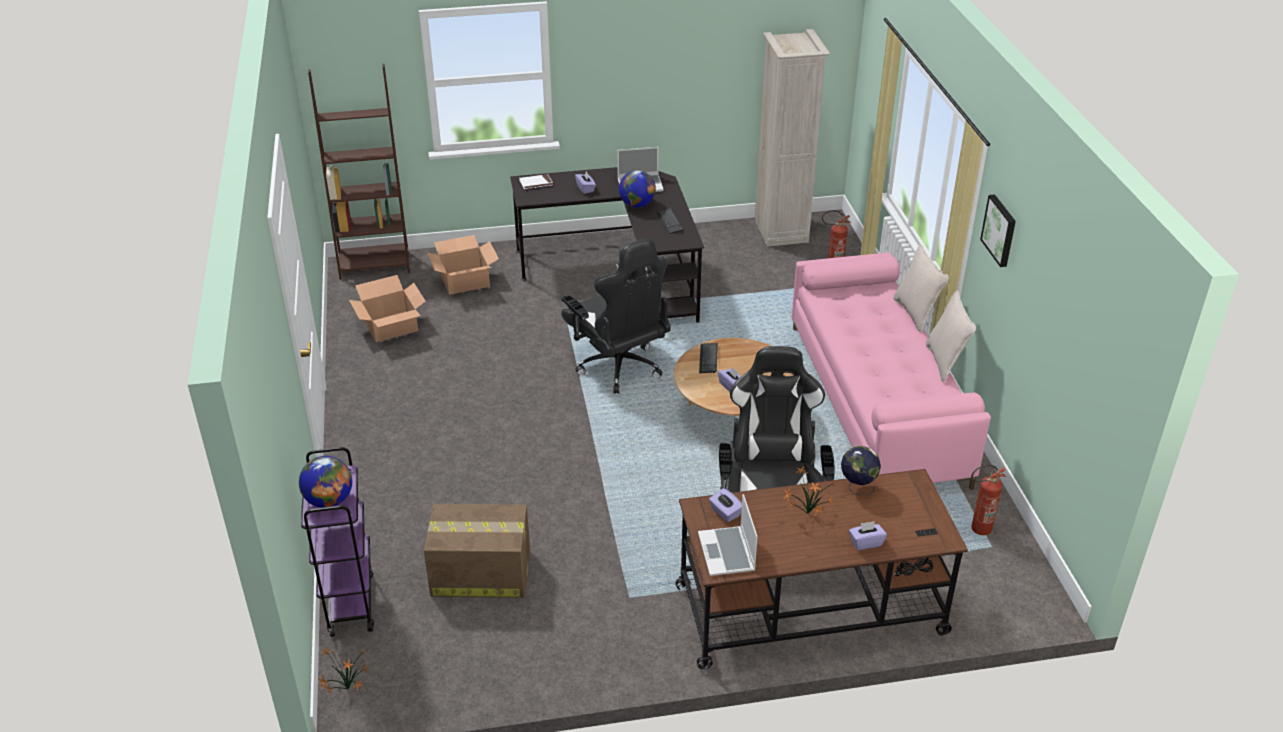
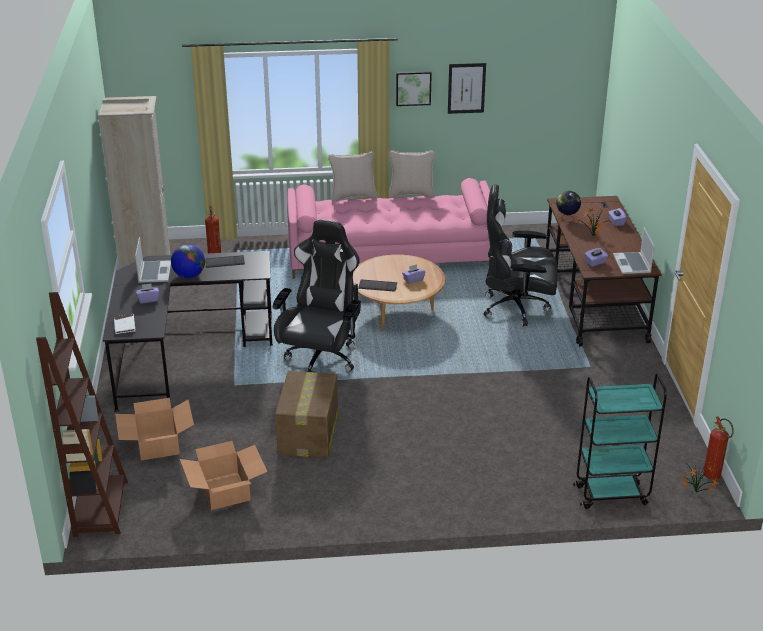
camera: 85 degrees left, 5 degrees down
(329, 500) = (630, 398): globe -> none
(350, 604) = (611, 496): purple cart -> turquoise cart
(479, 573) = (571, 432): cardboard box -> cardboard box (308, 434)
(616, 364) = (320, 361): black office chair -> black office chair turned 45 degrees counterclockwise
(727, 553) = (632, 264): laptop -> laptop turned 90 degrees clockwise
(976, 530) = (520, 240): fire extinguisher -> fire extinguisher (714, 477)
(1033, 278) = (466, 88): none -> picture

